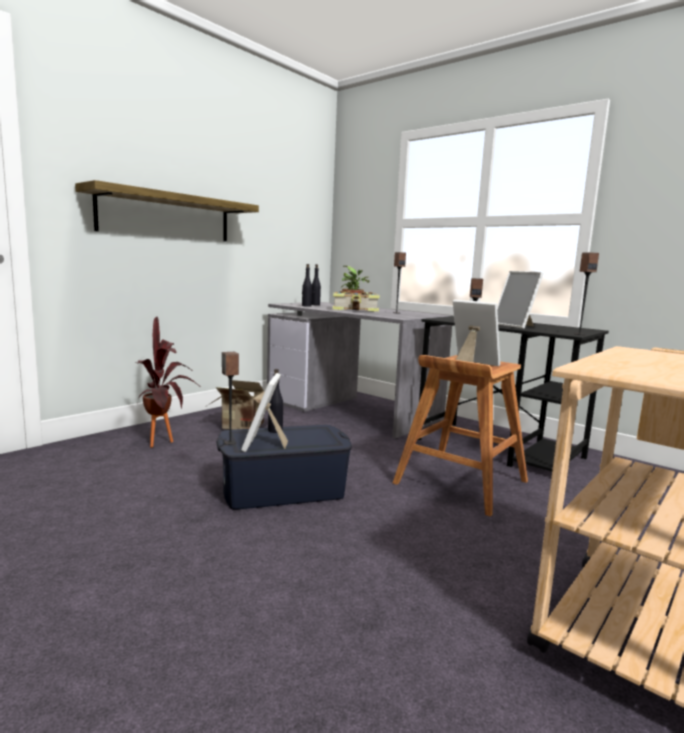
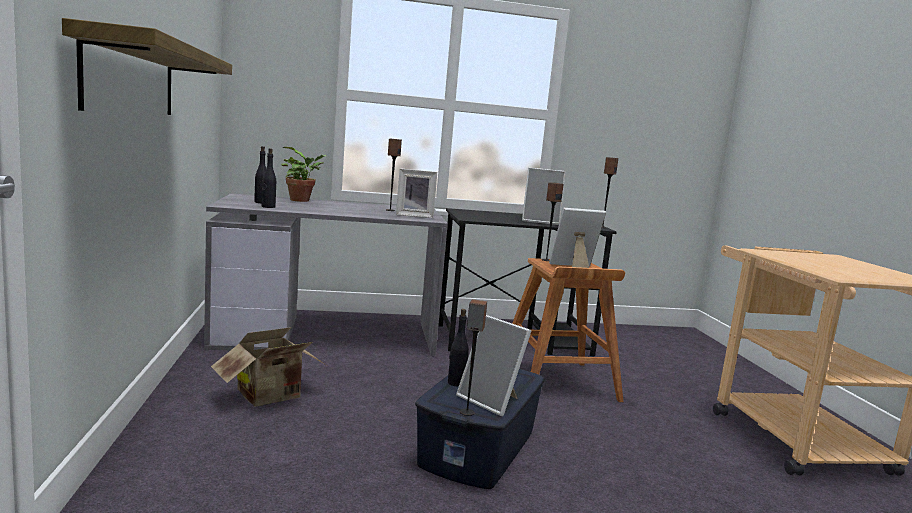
camera: 50 degrees left, 0 degrees up
(166, 442) = (227, 453): potted plant -> none
(356, 310) = (341, 209): book -> none
(399, 315) = (414, 215): none -> picture frame

